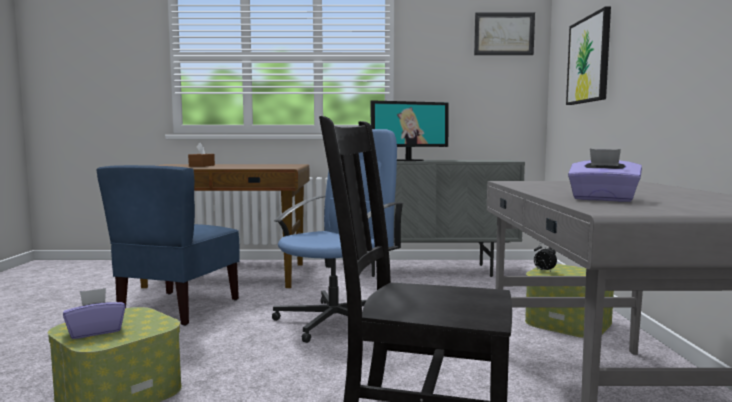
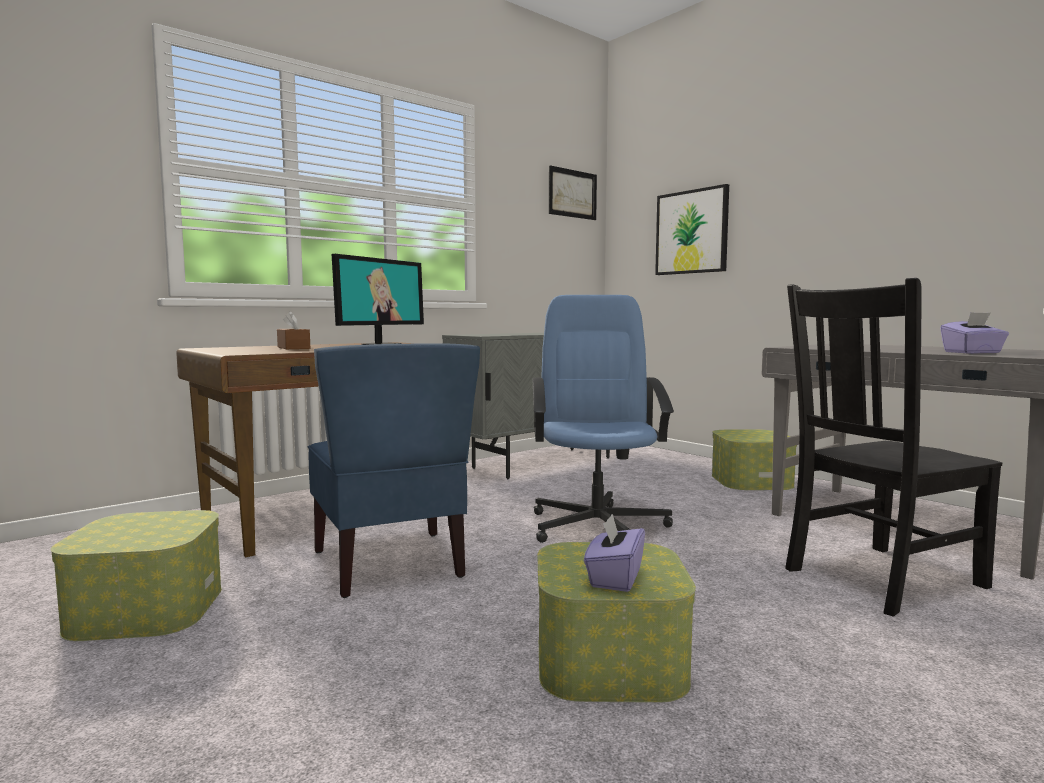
camera: 40 degrees left, 0 degrees up
(60, 300) = (146, 608): none -> storage box
(409, 160) = (528, 333): monitor -> monitor (380, 344)
(544, 271) = (732, 436): alarm clock -> none

